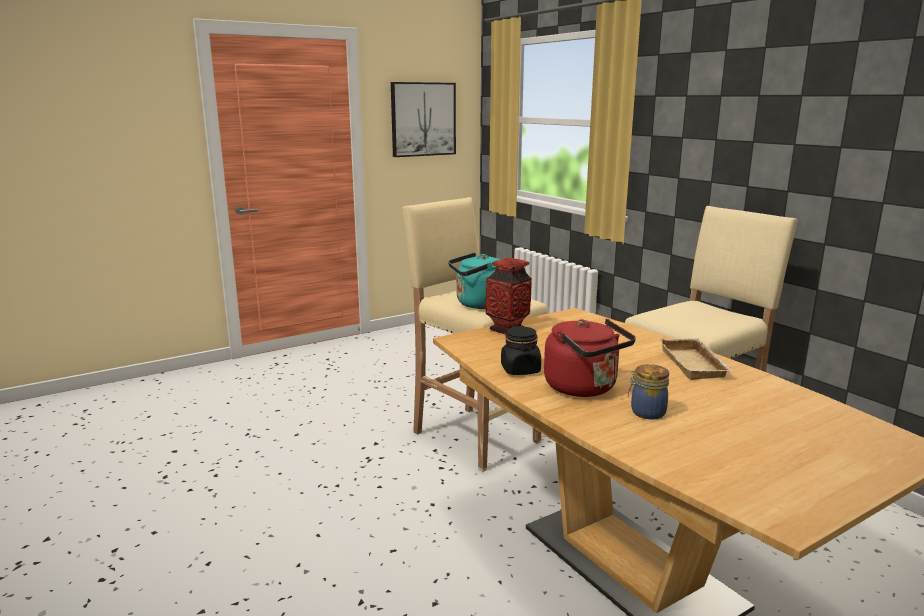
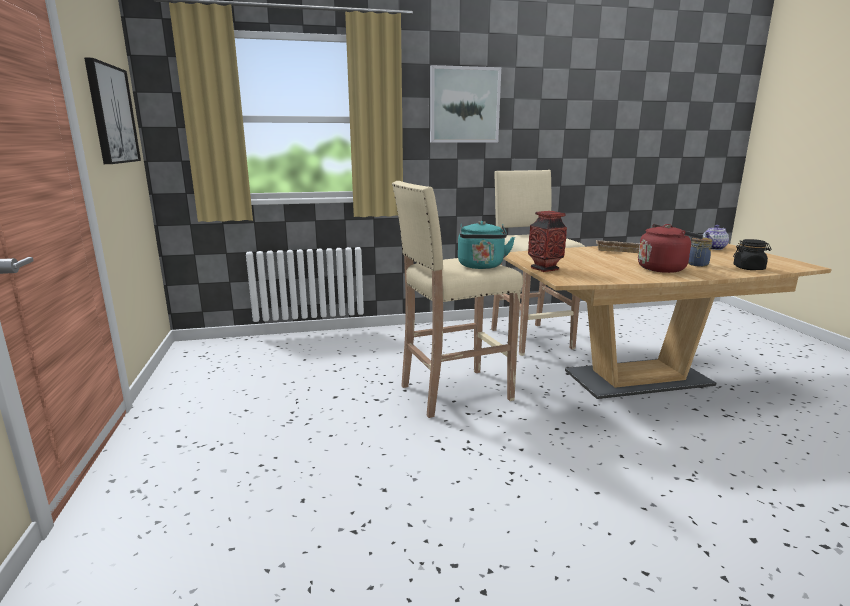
camera: 70 degrees left, 0 degrees up
(520, 370) = (632, 275): black jar -> black jar (749, 268)
(724, 107) = (464, 105): none -> picture
(846, 436) = (713, 248): none -> teapot

